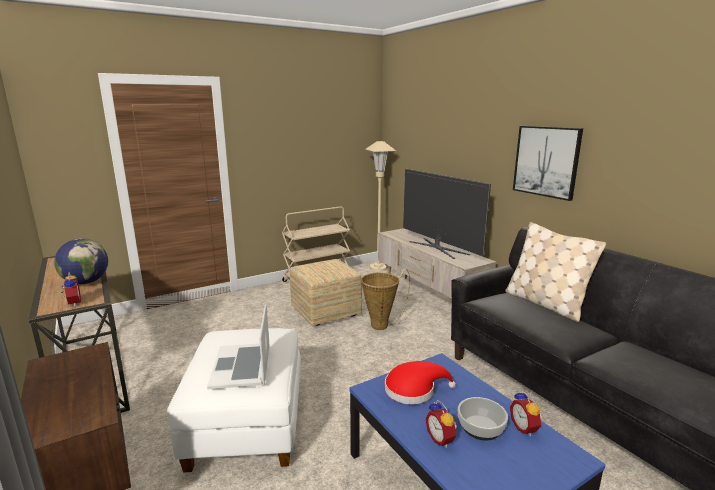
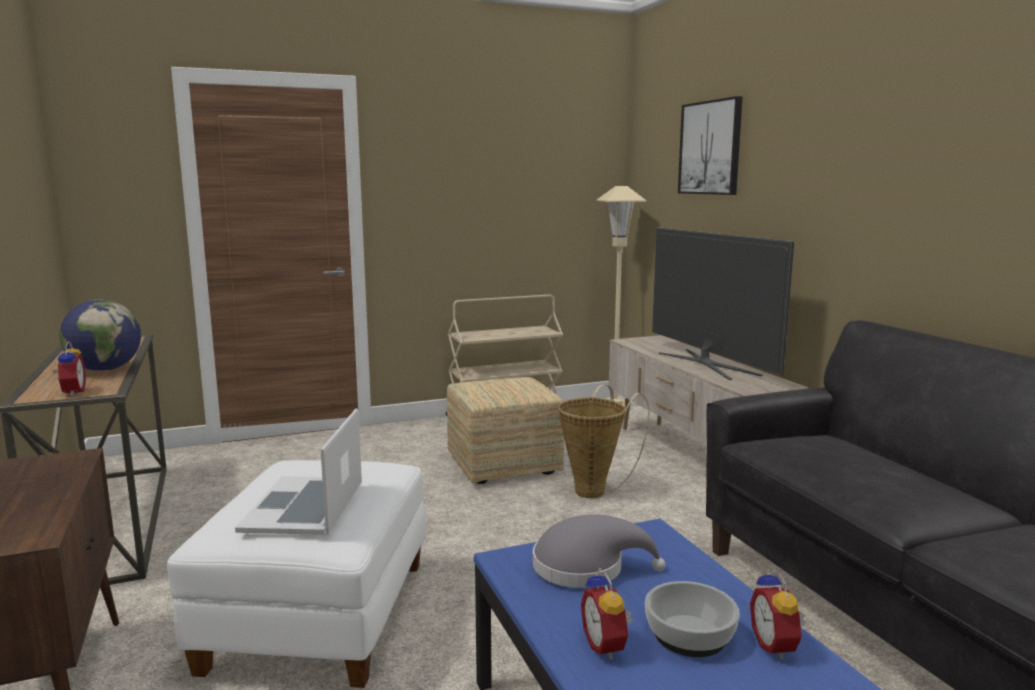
camera: 10 degrees right, 5 degrees down
(413, 390) = (586, 567): red hat -> grey hat
(545, 304) = (882, 454): beige pillow -> none
(546, 161) = (895, 197): picture -> picture (710, 148)

